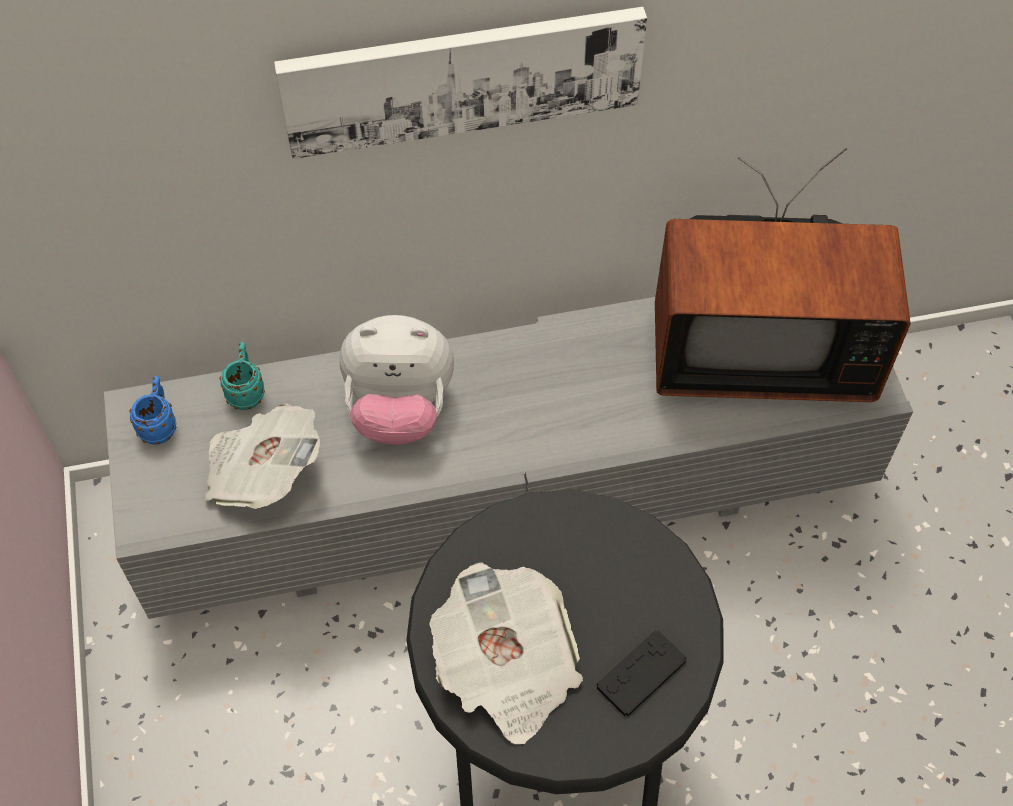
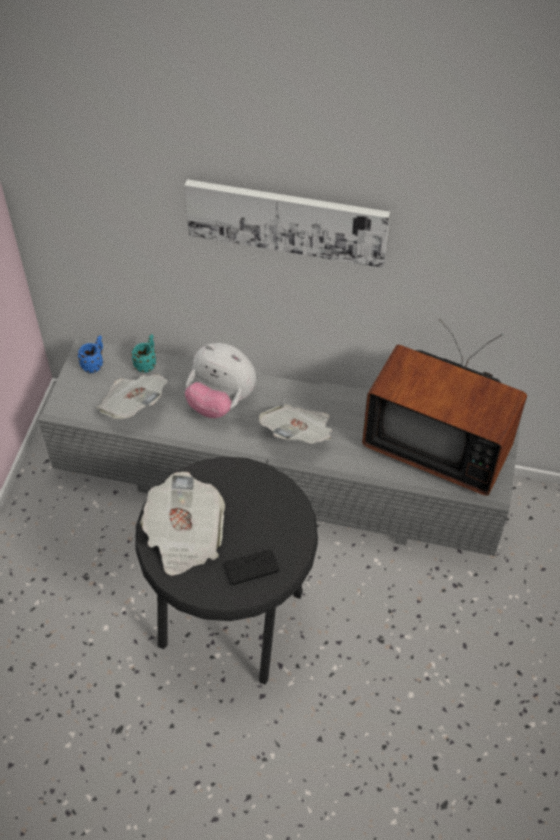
camera: 25 degrees right, 5 degrees down
(549, 416) = (298, 435): none -> newspaper

